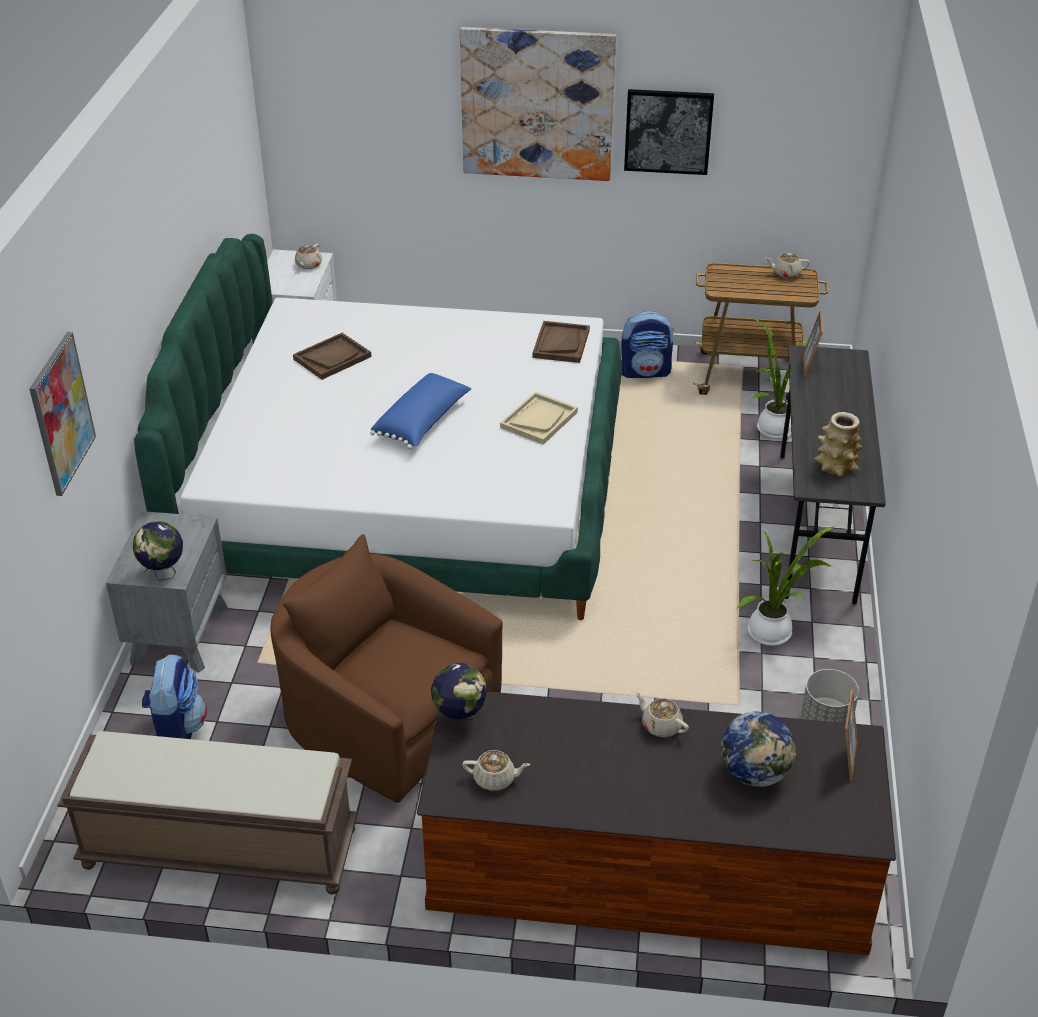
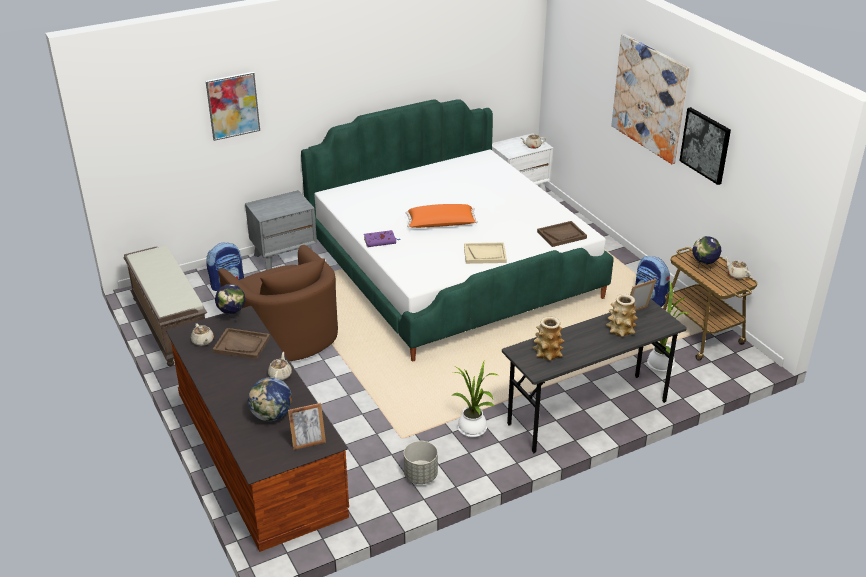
camera: 55 degrees right, 5 degrees down
(163, 574) = (263, 212): globe -> globe (703, 268)
(332, 358) = (461, 182): brown tray -> brown tray (242, 345)
(385, 717) = (286, 332): brown armchair -> brown armchair turned 150 degrees clockwise
(401, 491) = (381, 240): none -> purple book
(423, 422) = (441, 225): blue pillow -> orange pillow
(834, 394) = (620, 330): none -> vase

